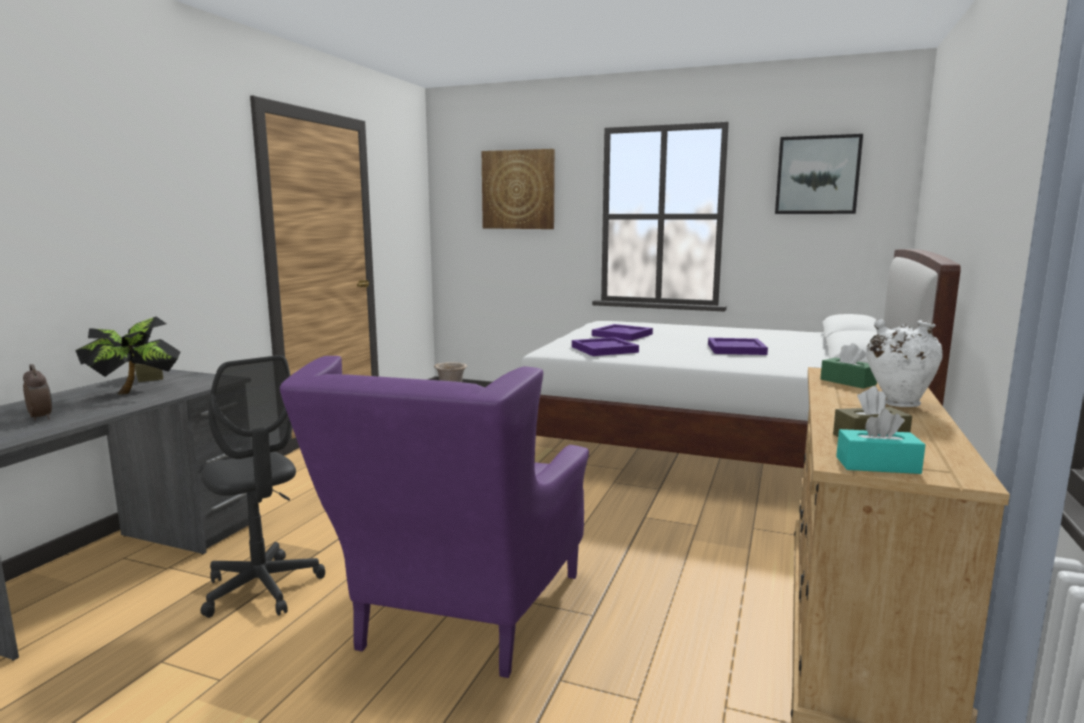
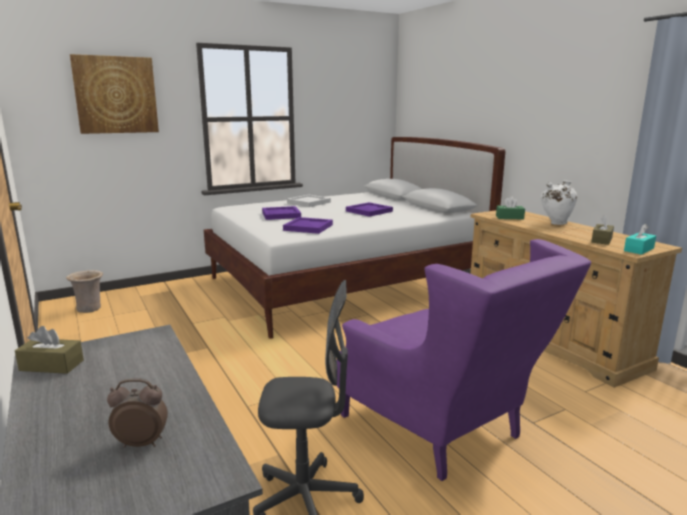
camera: 50 degrees left, 5 degrees up
(136, 392) = (119, 379): potted plant -> none
(696, 330) = (308, 202): none -> white tray
(817, 175) = (347, 89): picture -> none

